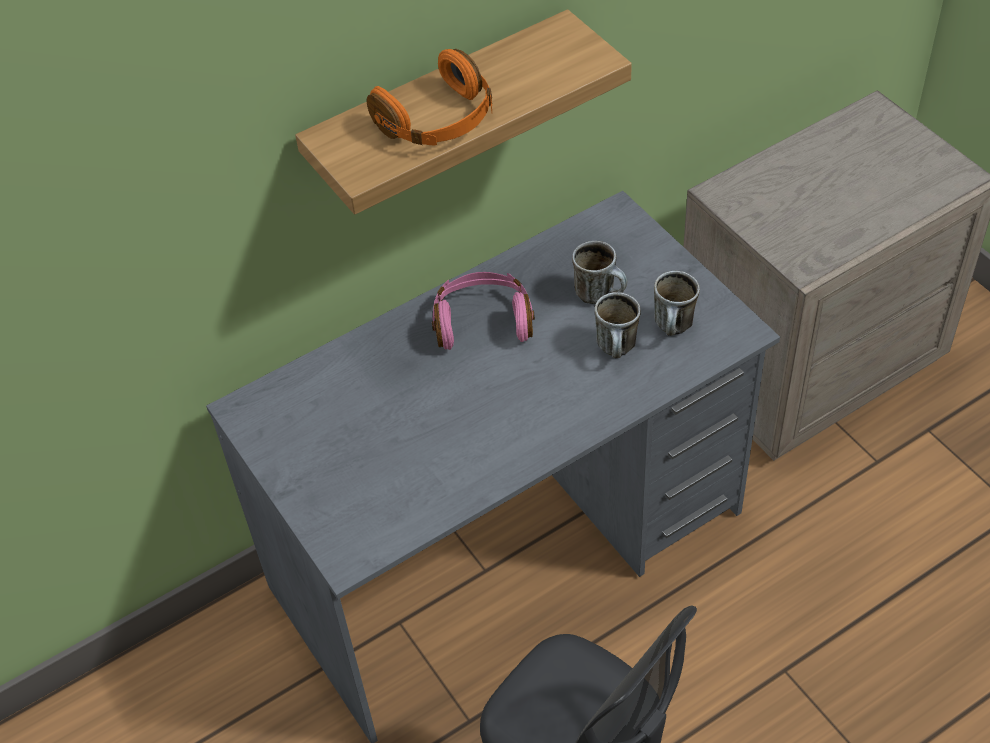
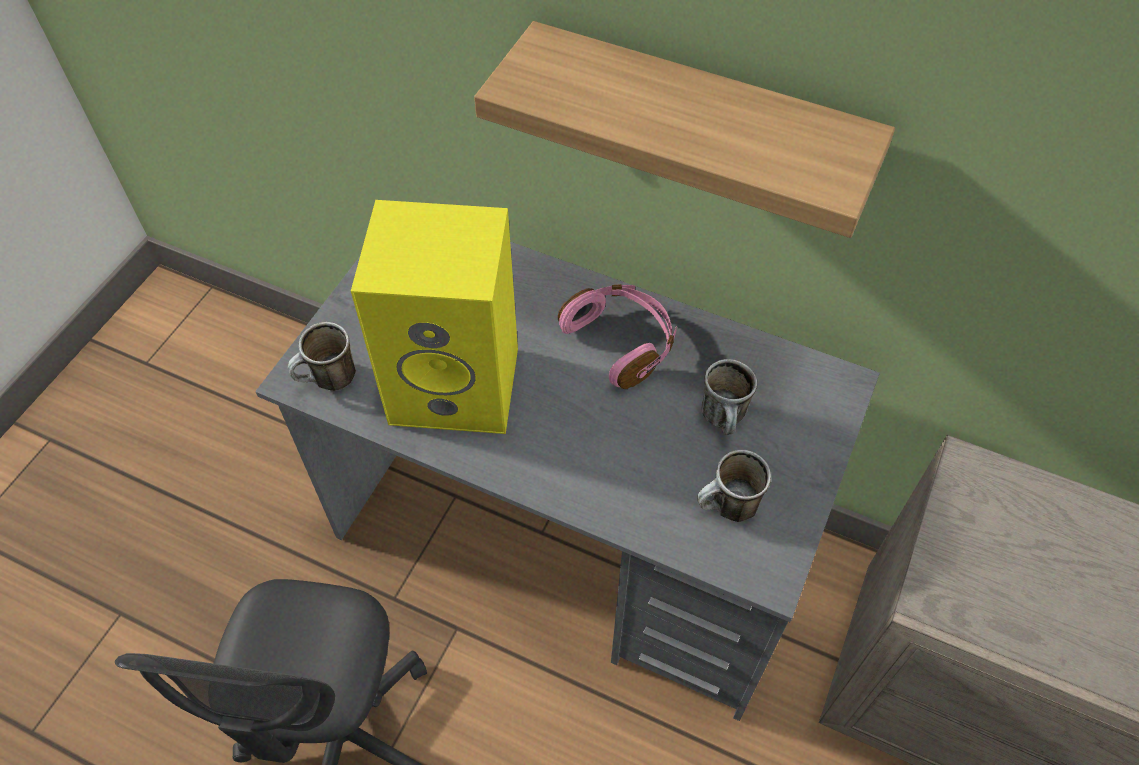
camera: 55 degrees right, 5 degrees up
(438, 121) = (628, 107): orange headphones -> none
(442, 443) = (458, 383): none -> yellow speaker
(618, 350) = (663, 471): mug -> mug (329, 382)

